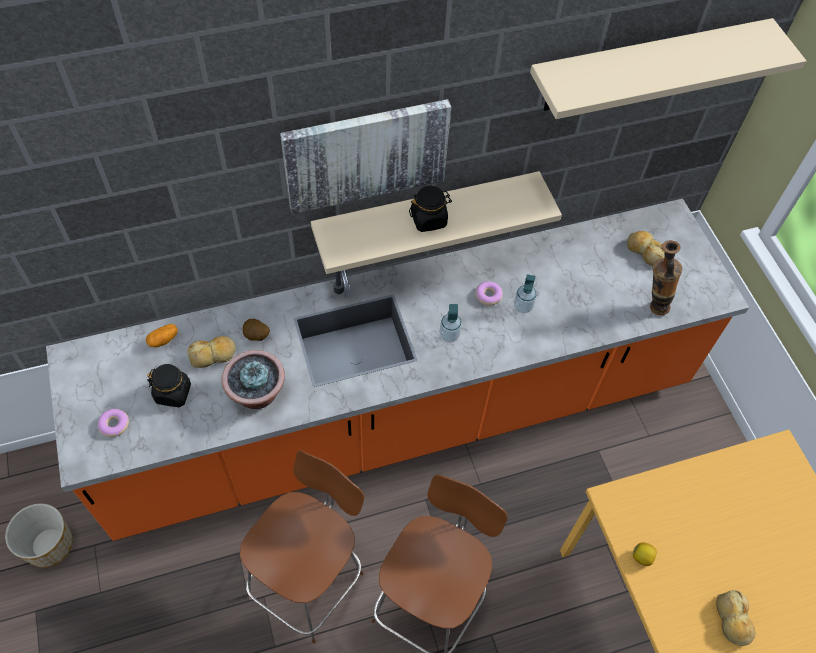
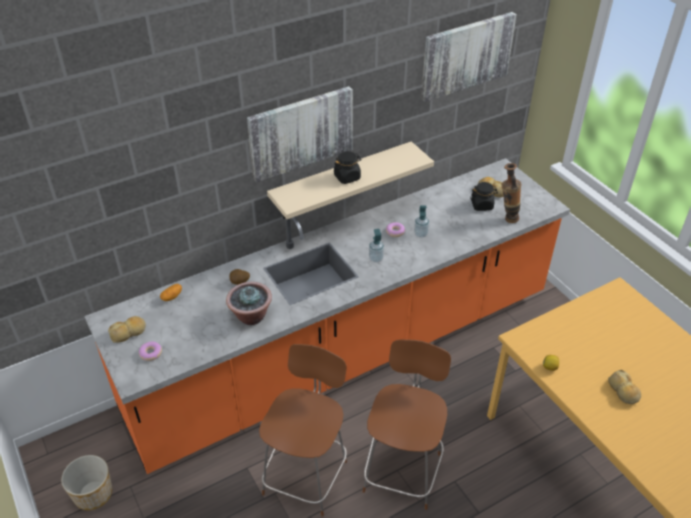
camera: 10 degrees left, 15 degrees down
(173, 393) = (189, 326): black jar -> black jar (482, 205)
(213, 355) = (211, 299): bread -> bread (128, 333)
(646, 65) = (466, 55): beige shelf -> picture

